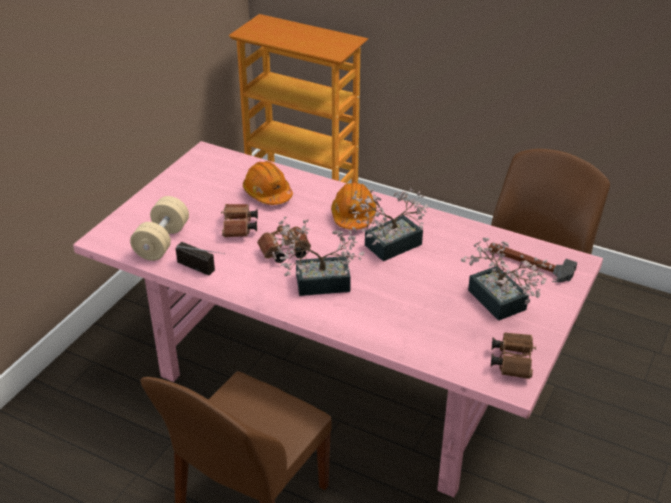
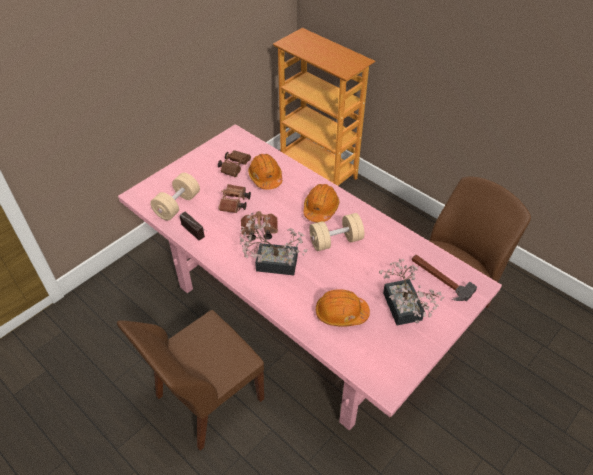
camera: 15 degrees right, 10 degrees up
(387, 246) = (336, 241): potted plant -> beige dumbbell
(426, 320) = (341, 313): none -> orange hard hat
(512, 361) = (394, 365): brown binoculars -> brown binoculars (235, 167)

